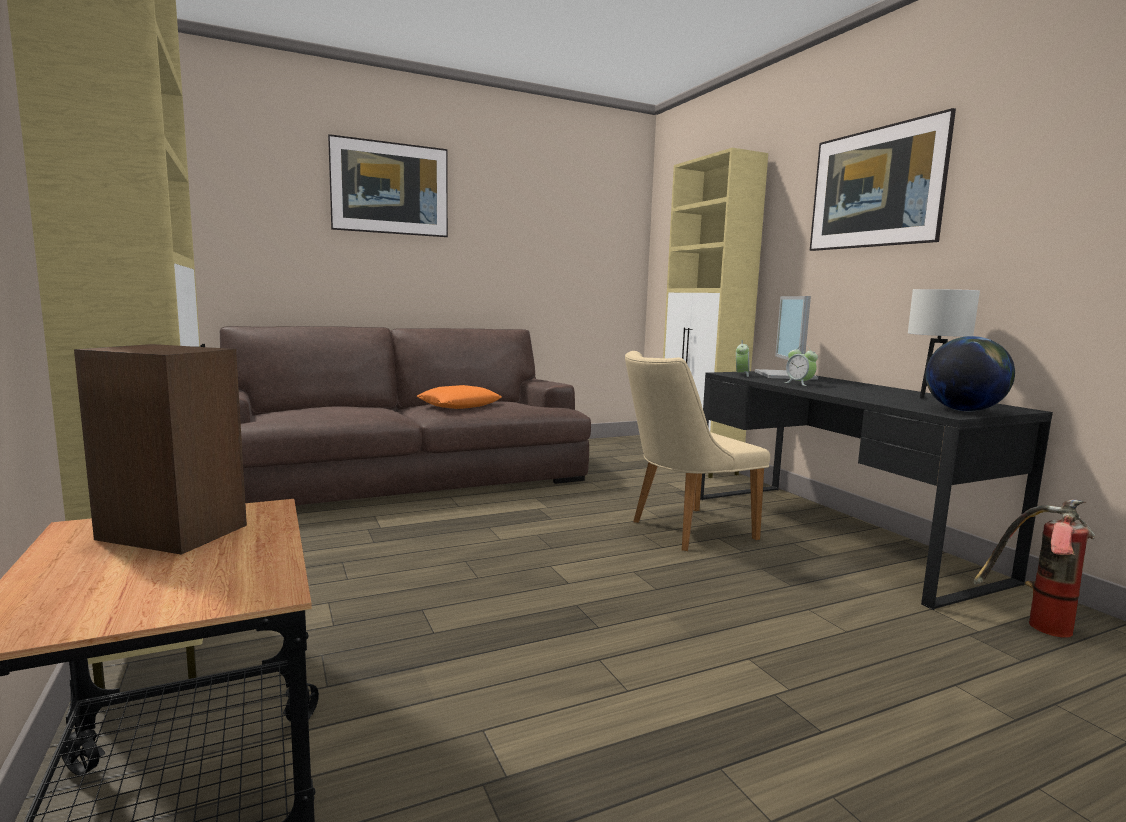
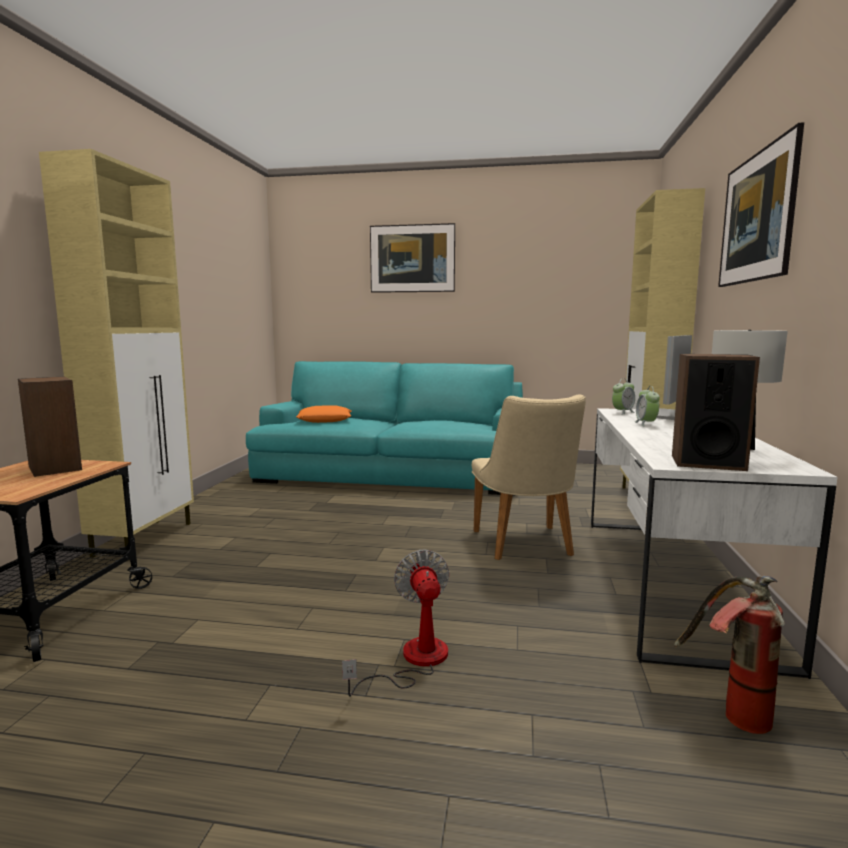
camera: 35 degrees right, 0 degrees up
(403, 475) = (393, 472): brown sofa -> turquoise sofa
(459, 405) = (423, 423): orange pillow -> orange pillow (325, 420)
(682, 530) = (526, 546): beige chair -> beige chair turned 105 degrees counterclockwise
(795, 677) = (413, 661): none -> fan
(833, 534) = (669, 580): black desk -> white desk
(963, 410) = (707, 462): globe -> speaker

